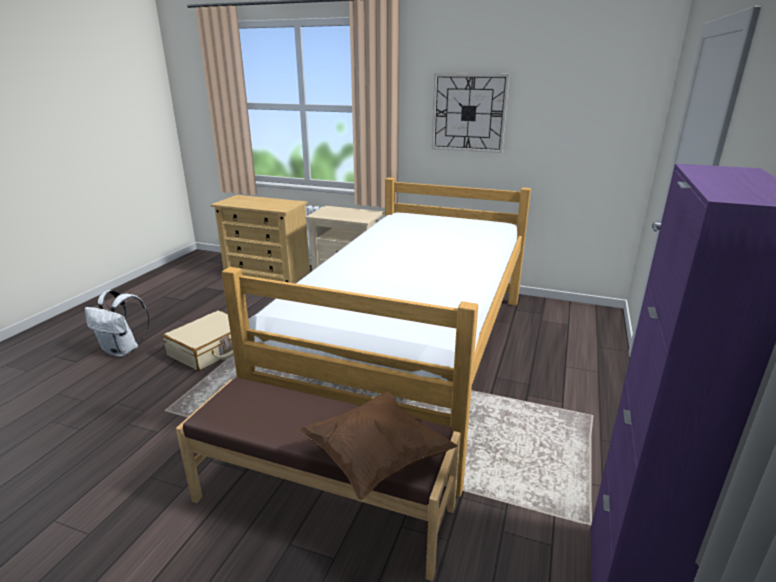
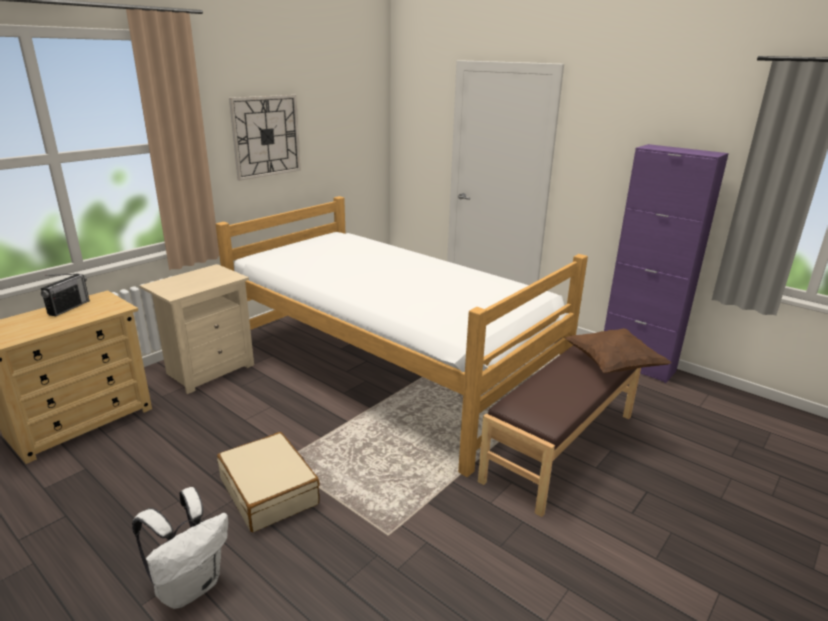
camera: 70 degrees left, 0 degrees up
(275, 201) = (69, 307): none -> radio

